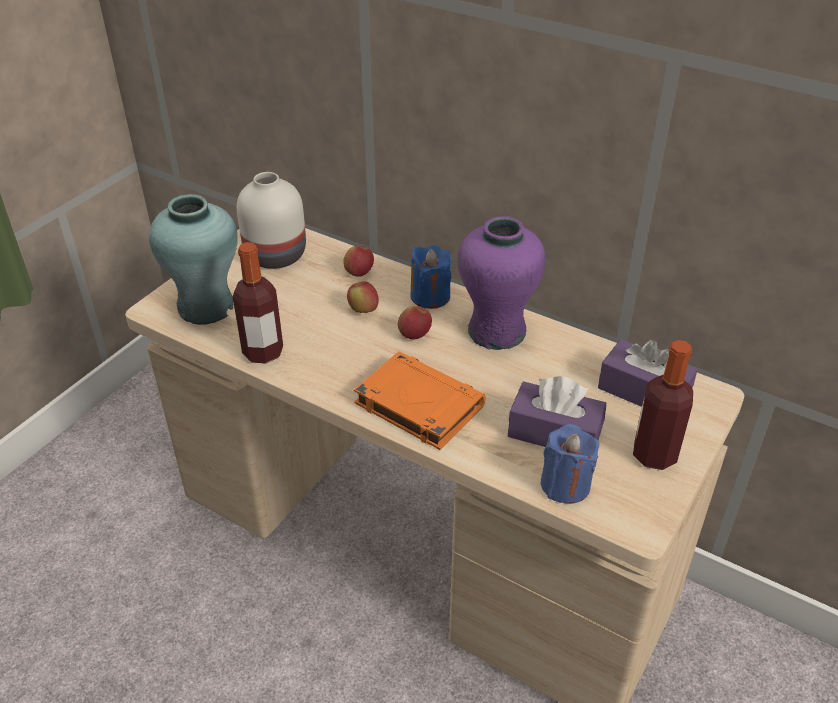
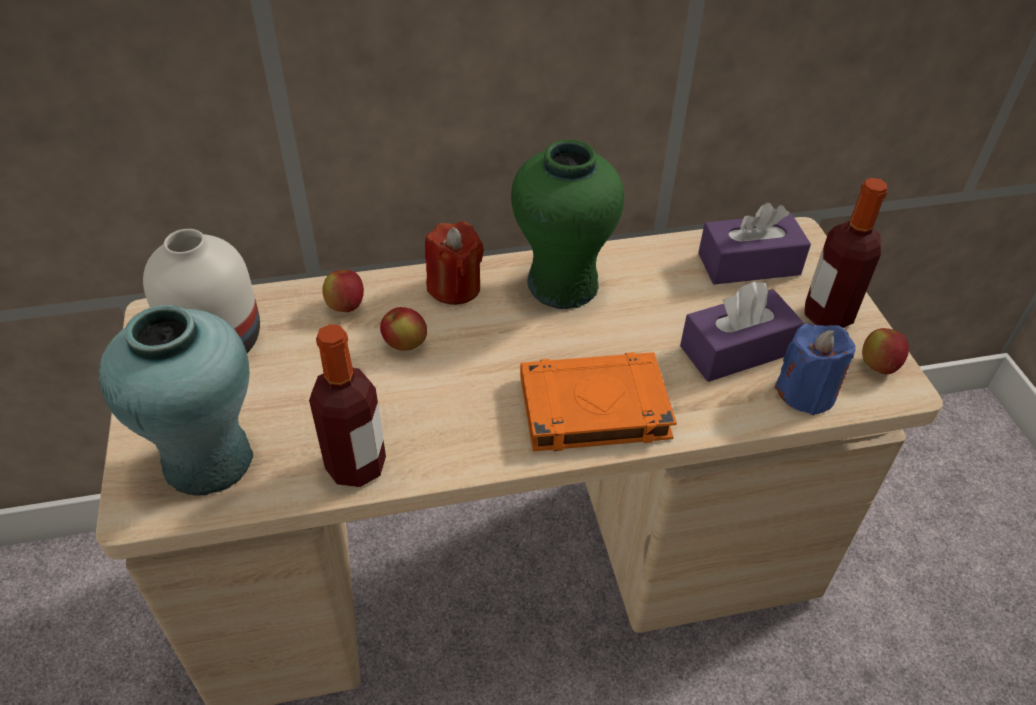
camera: 45 degrees left, 5 degrees up
(414, 335) = (493, 338): apple -> apple (878, 366)
(430, 296) = (454, 287): blue candle -> red candle
(496, 331) = (562, 284): purple vase -> green vase

